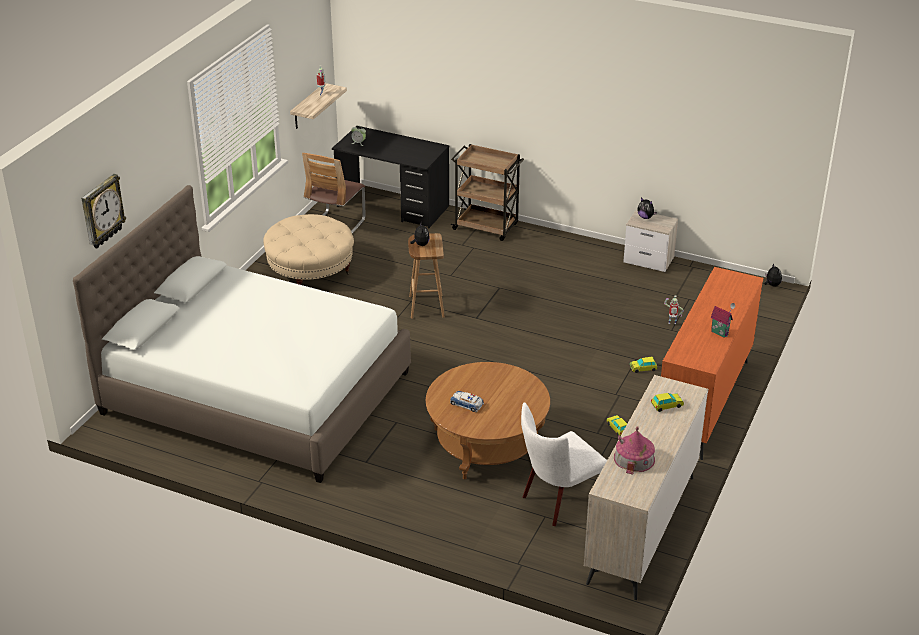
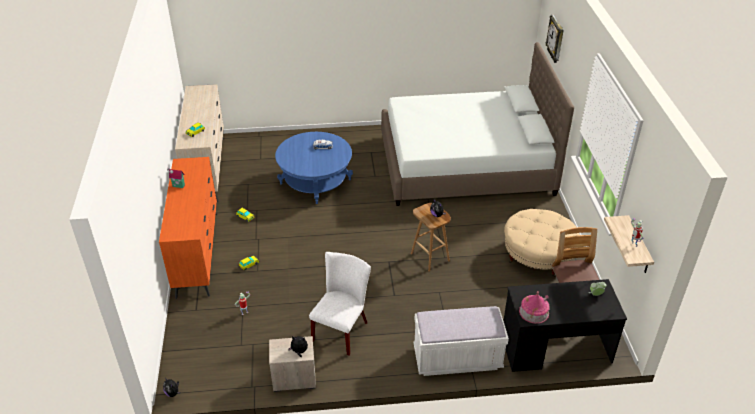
camera: 150 degrees right, 5 degrees up
(486, 227) = (457, 358): brown cart -> white bench
(487, 444) = (315, 182): brown coffee table -> blue coffee table
(558, 501) = (257, 167): white chair -> white chair (342, 329)
(634, 458) = (202, 103): toy house -> toy house (534, 312)

